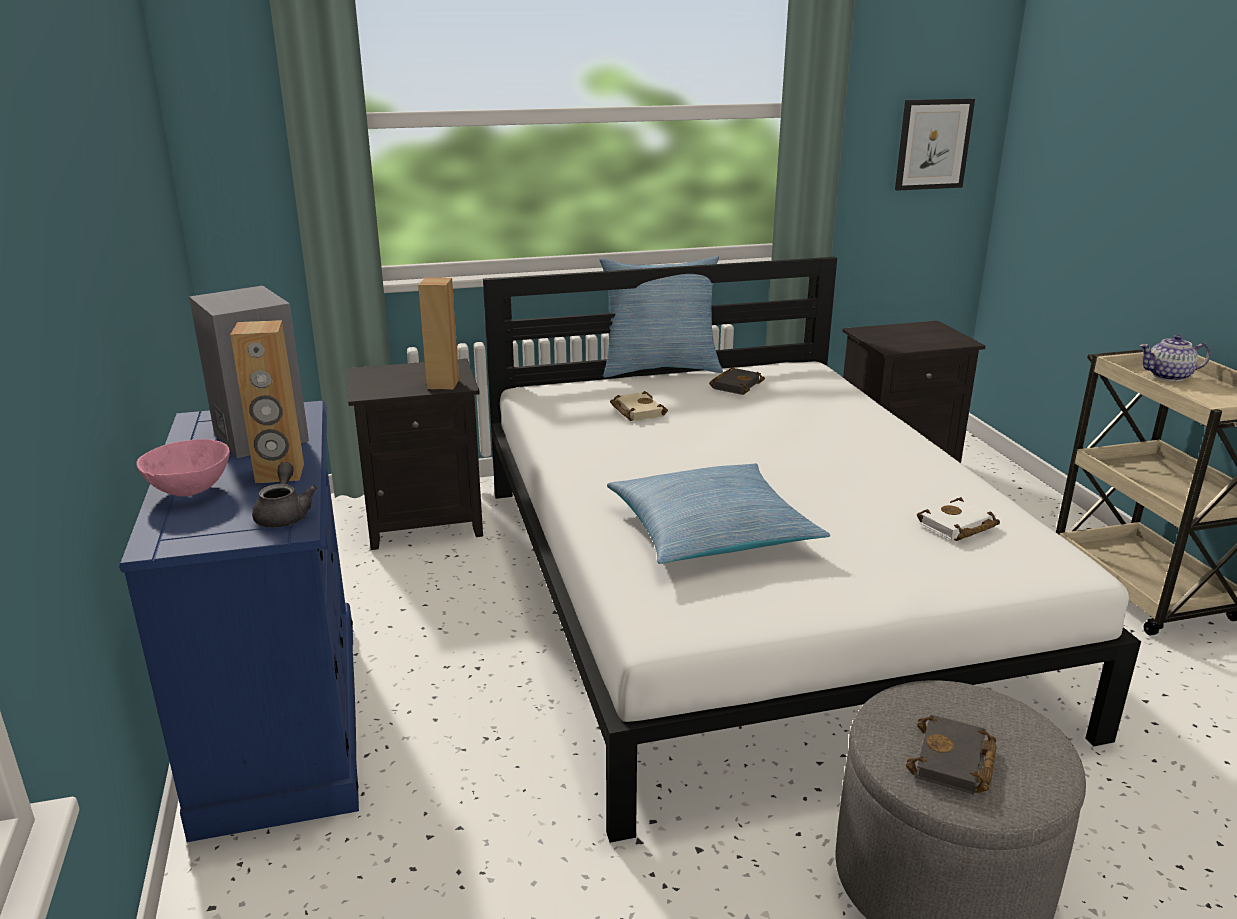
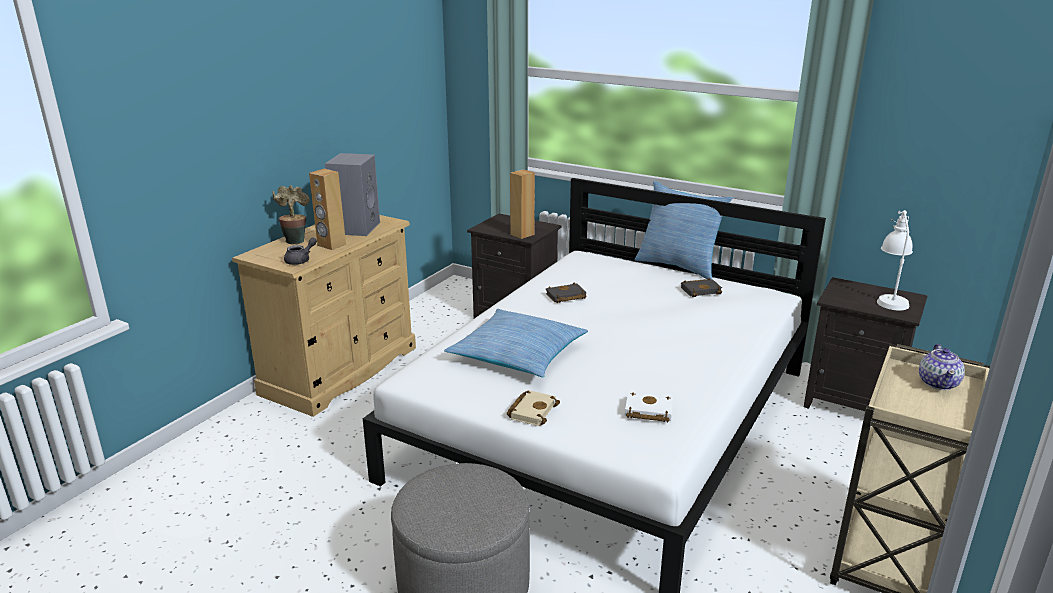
camera: 45 degrees right, 0 degrees up
(190, 491) = (295, 240): pink bowl -> potted plant
(283, 718) = (341, 370): blue dresser -> beige dresser
(635, 411) = (612, 284): beige book -> beige book (532, 410)
(922, 332) = (889, 298): none -> white table lamp
(933, 144) = (958, 143): picture -> none
(954, 763) = (436, 502): black book -> black book (565, 297)
(1169, 376) = (938, 383): teapot -> teapot turned 120 degrees counterclockwise

